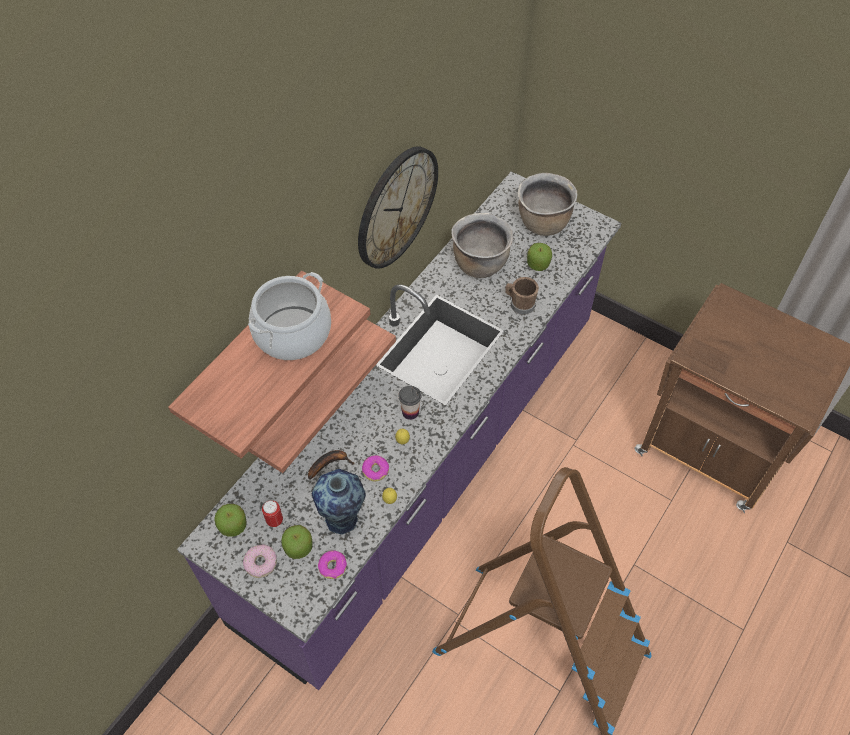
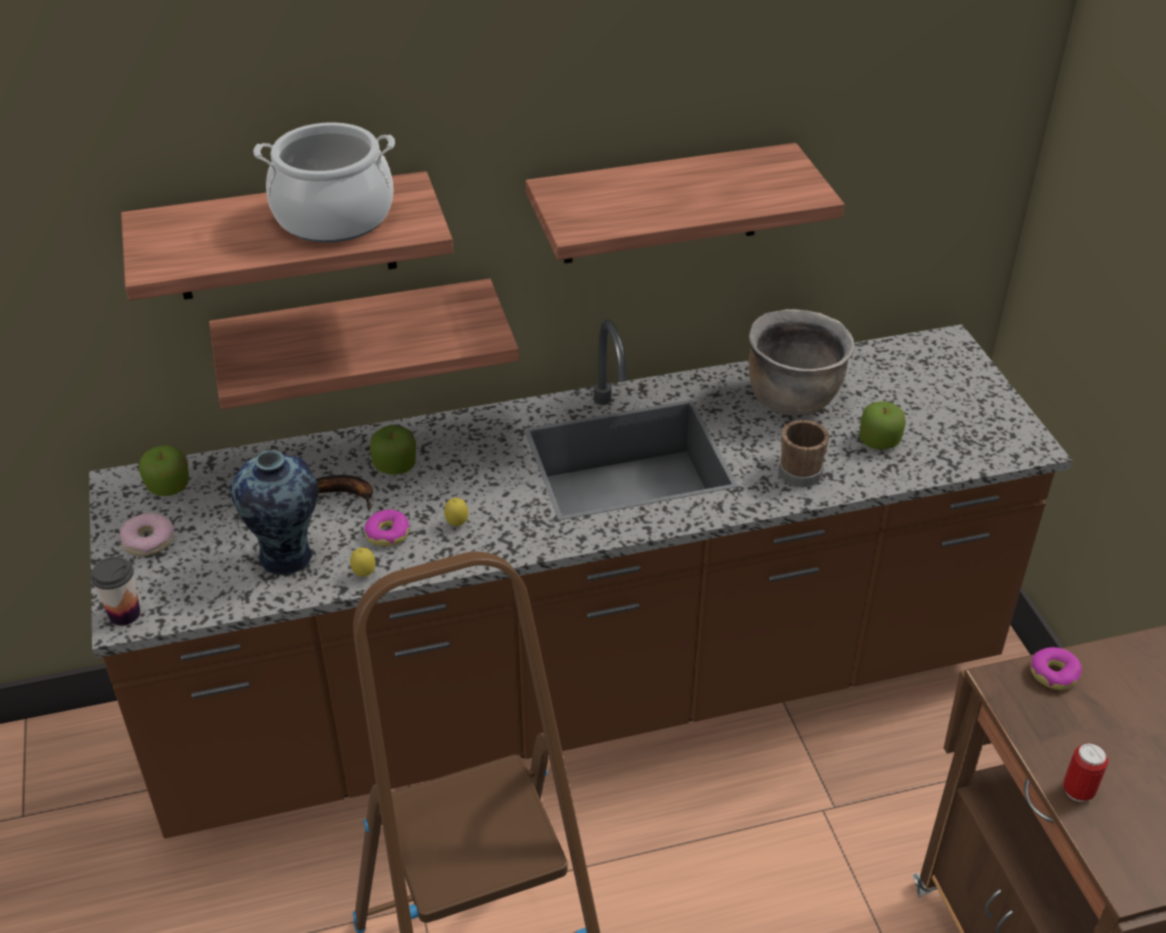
camera: 40 degrees right, 15 degrees down
(274, 520) = (215, 510): can -> can (1078, 791)
(298, 547) = (205, 552): apple -> apple (395, 465)
(333, 566) = (216, 597): donut -> donut (1054, 674)
(396, 207) = (661, 204): wall clock -> shelf
(410, 412) = (505, 501): cup -> cup (124, 614)
(425, 466) = (583, 695): purple counter -> brown counter
(543, 223) = (941, 400): brown cooking pot -> none

